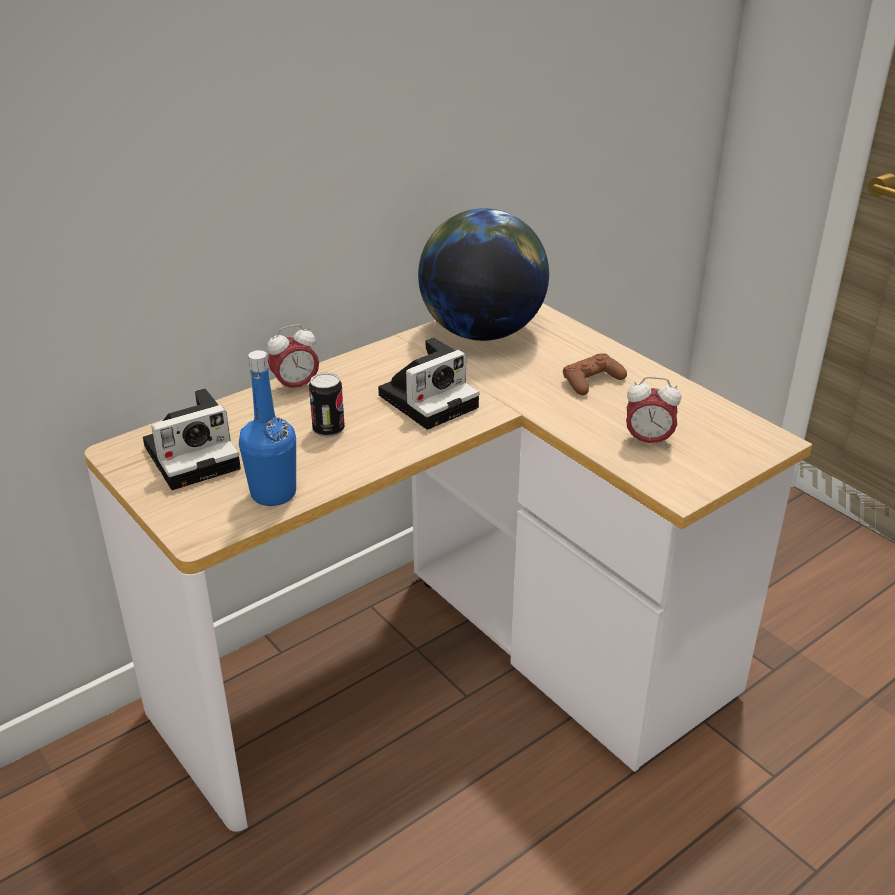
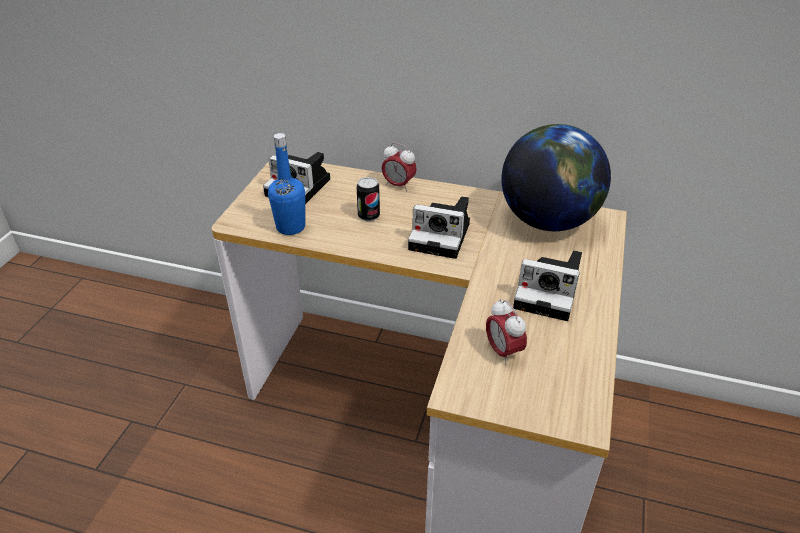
camera: 55 degrees right, 5 degrees up
(591, 381) = (549, 293): brown game controller -> camera

